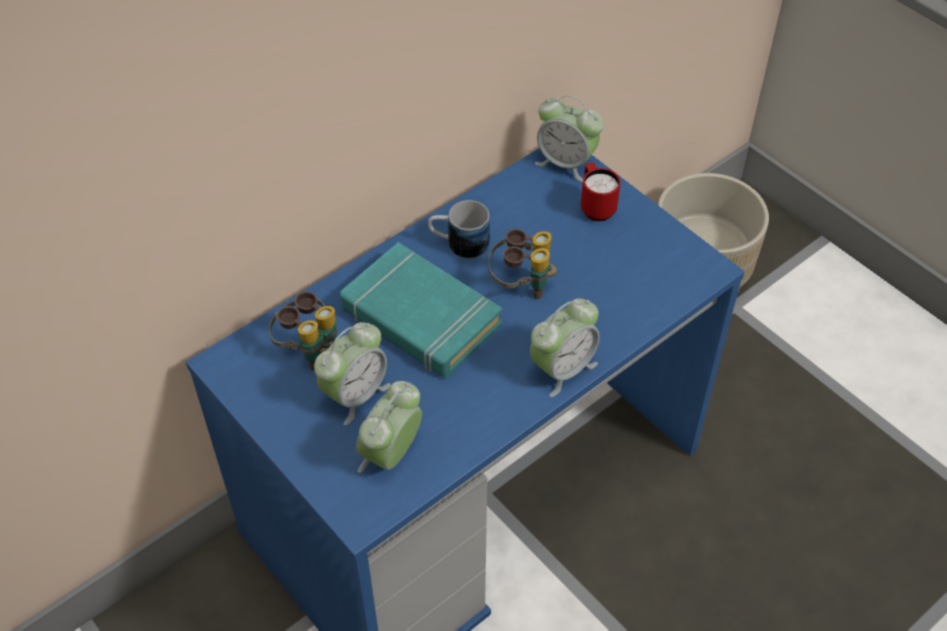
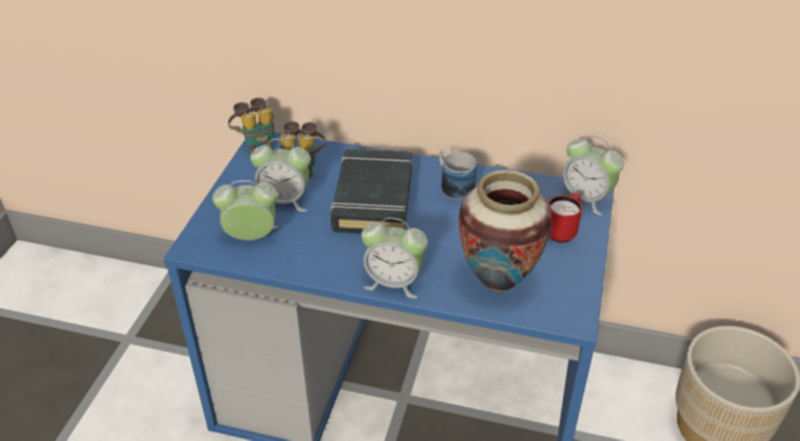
camera: 55 degrees right, 10 degrees down
(420, 318) = (373, 198): turquoise book -> black book
(521, 285) = (448, 229): binoculars -> binoculars (256, 144)
(566, 163) = (586, 199): alarm clock -> alarm clock turned 45 degrees counterclockwise
(624, 292) = (497, 282): none -> vase

